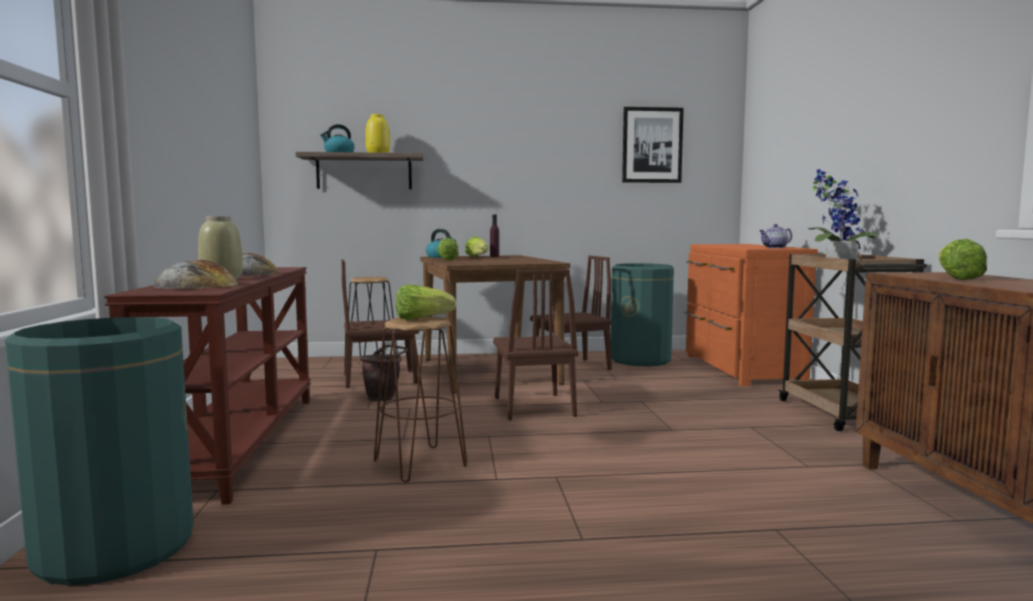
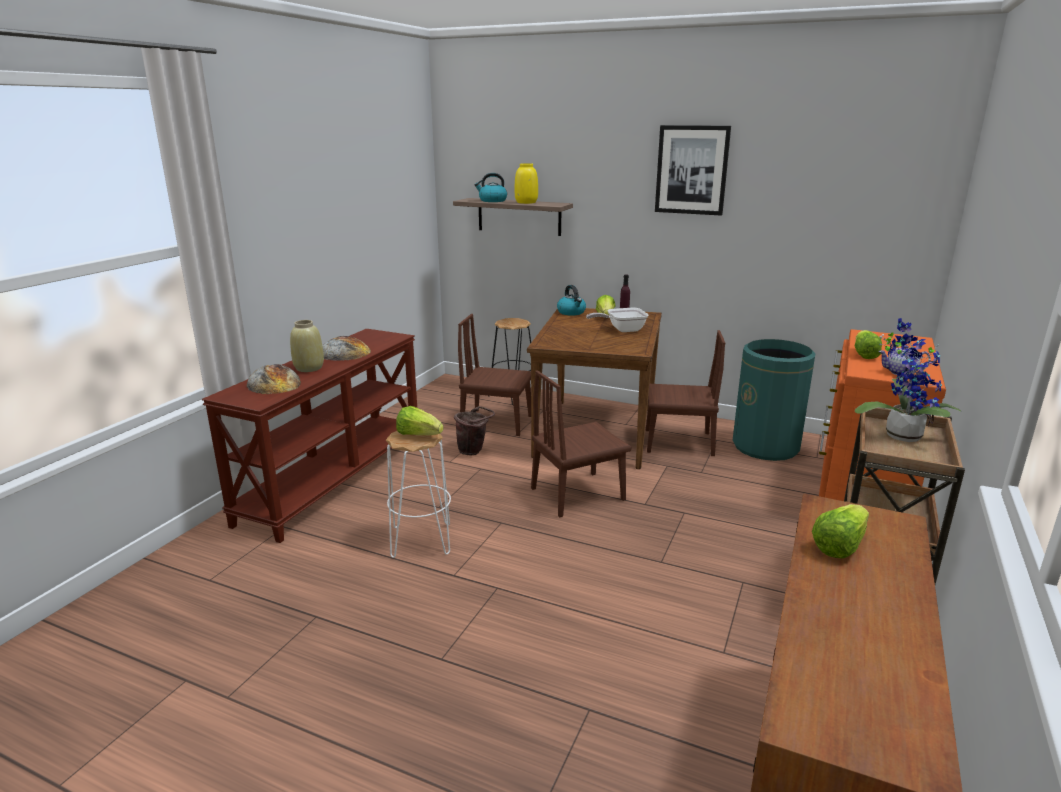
camera: 30 degrees right, 15 degrees up
(114, 549) = (199, 562): green trash can -> none
(421, 463) = (422, 540): brown stool -> white stool
(446, 259) = (558, 325): lettuce -> lettuce (864, 355)
(510, 259) = (622, 330): none -> frying pan
(533, 406) = (578, 494): brown chair -> brown chair turned 45 degrees clockwise
(652, 145) = (831, 200): picture -> picture (691, 170)

